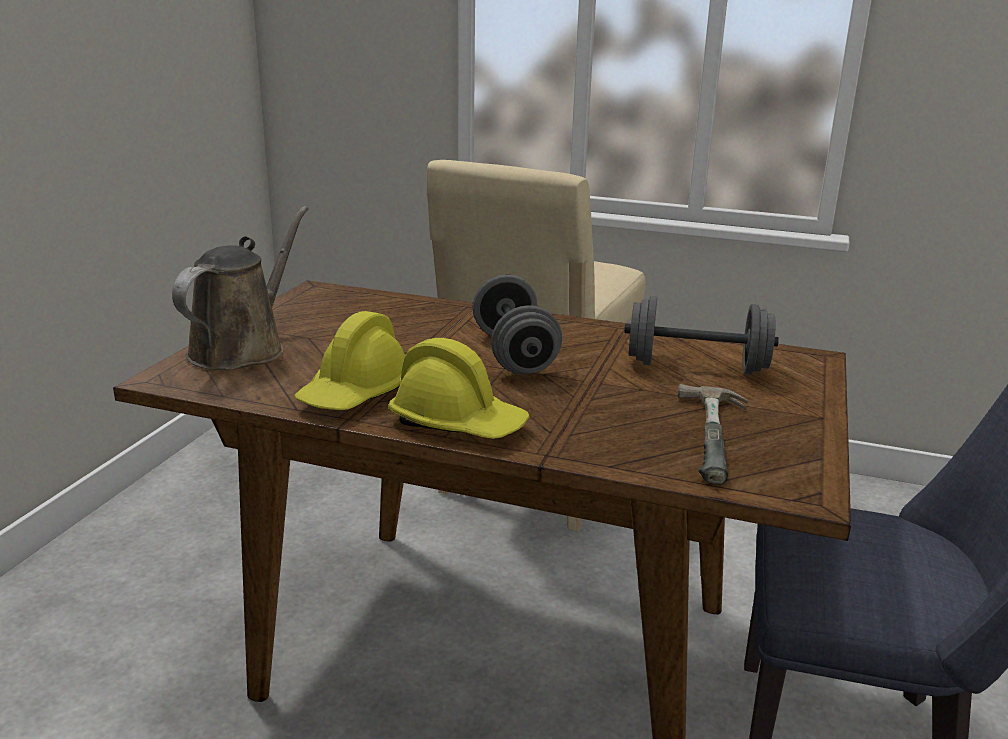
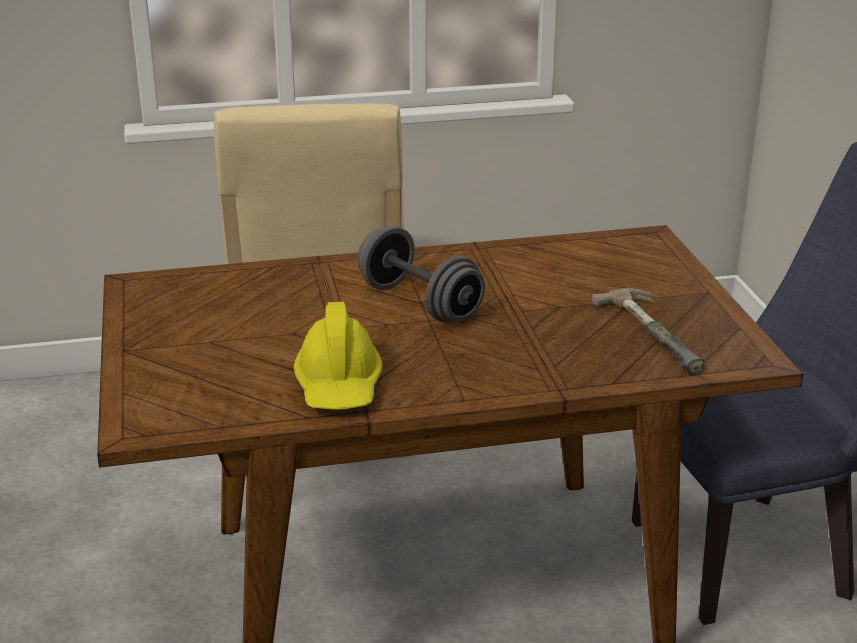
camera: 30 degrees left, 5 degrees up
(243, 348) = (163, 373): brown watering can -> none
(458, 423) = (459, 384): yellow hard hat -> none
(696, 367) = (576, 272): grey dumbbell -> none

